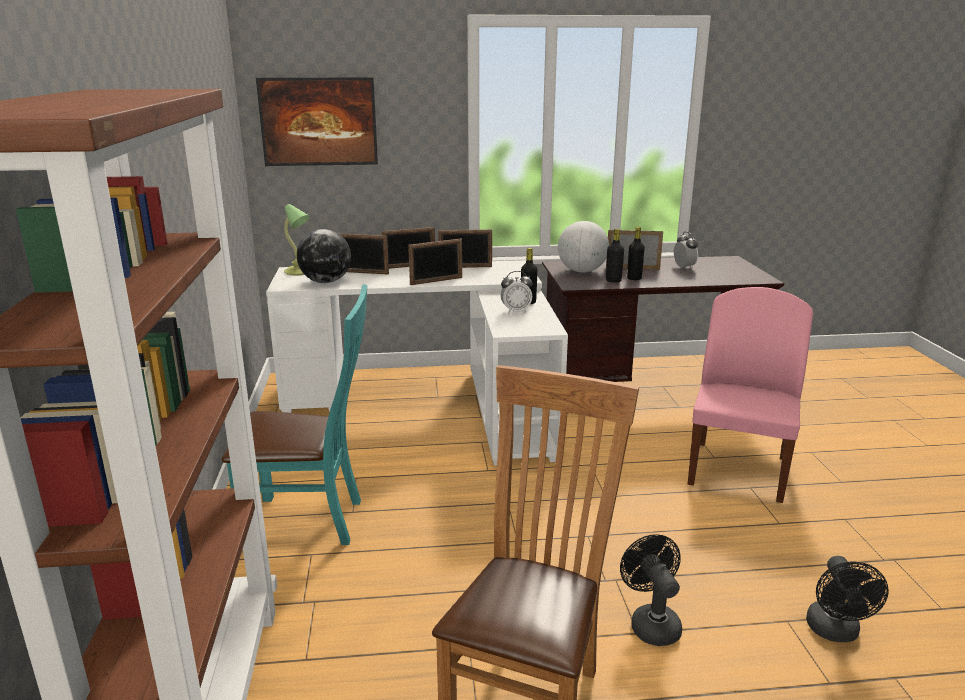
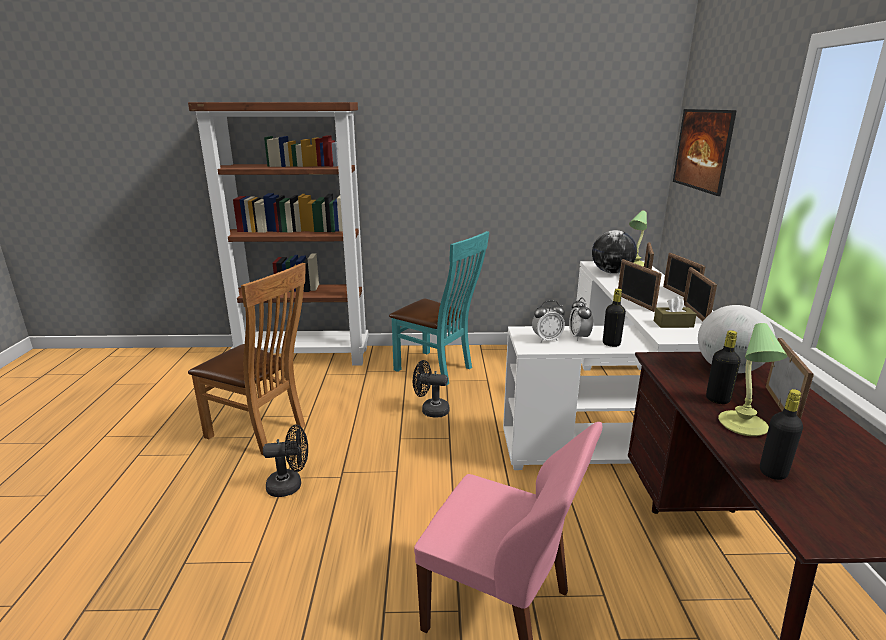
camera: 95 degrees right, 0 degrees up
(311, 521) = (437, 369): turquoise chair -> turquoise chair turned 60 degrees counterclockwise
(493, 275) = (673, 324): none -> brown tissue box
(613, 280) = (696, 384): black bottle -> black bottle (773, 472)
(666, 277) = (742, 425): none -> table lamp
(684, 267) = (828, 454): alarm clock -> alarm clock (547, 339)
(835, 632) = (223, 589): black fan -> black fan (430, 410)

